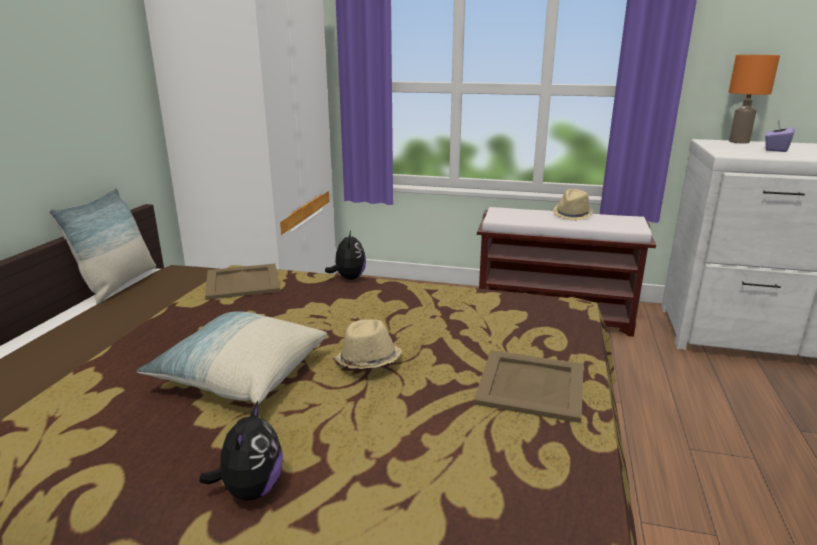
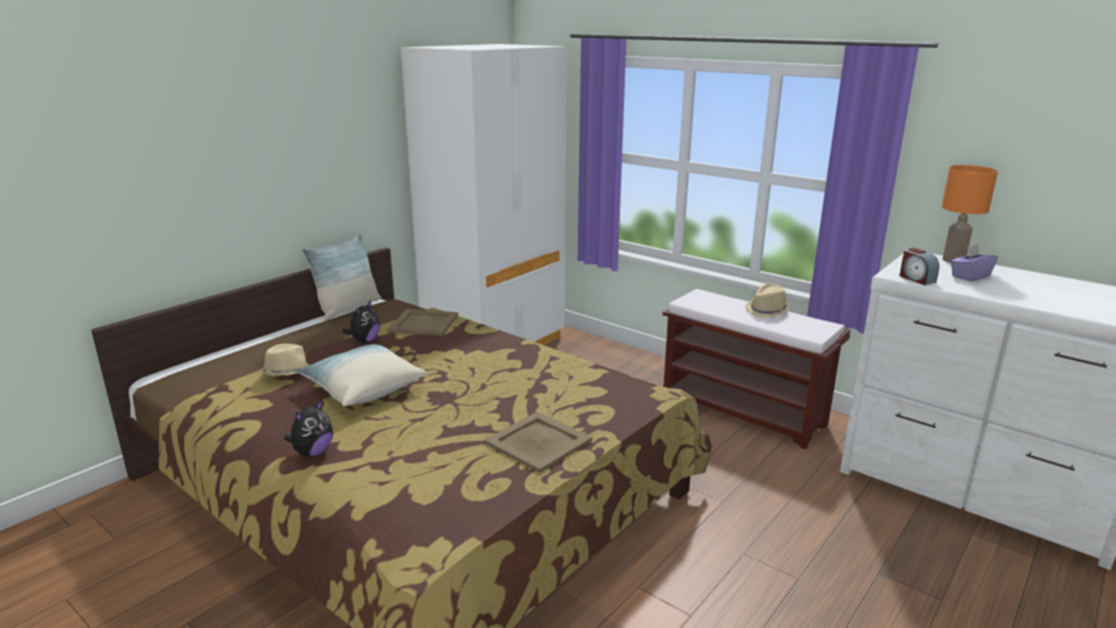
camera: 25 degrees right, 0 degrees up
(348, 278) = (503, 335): plush toy -> plush toy (364, 341)
(368, 362) = (447, 400): beige hat -> beige hat (287, 374)
(748, 154) = (916, 279): none -> alarm clock

